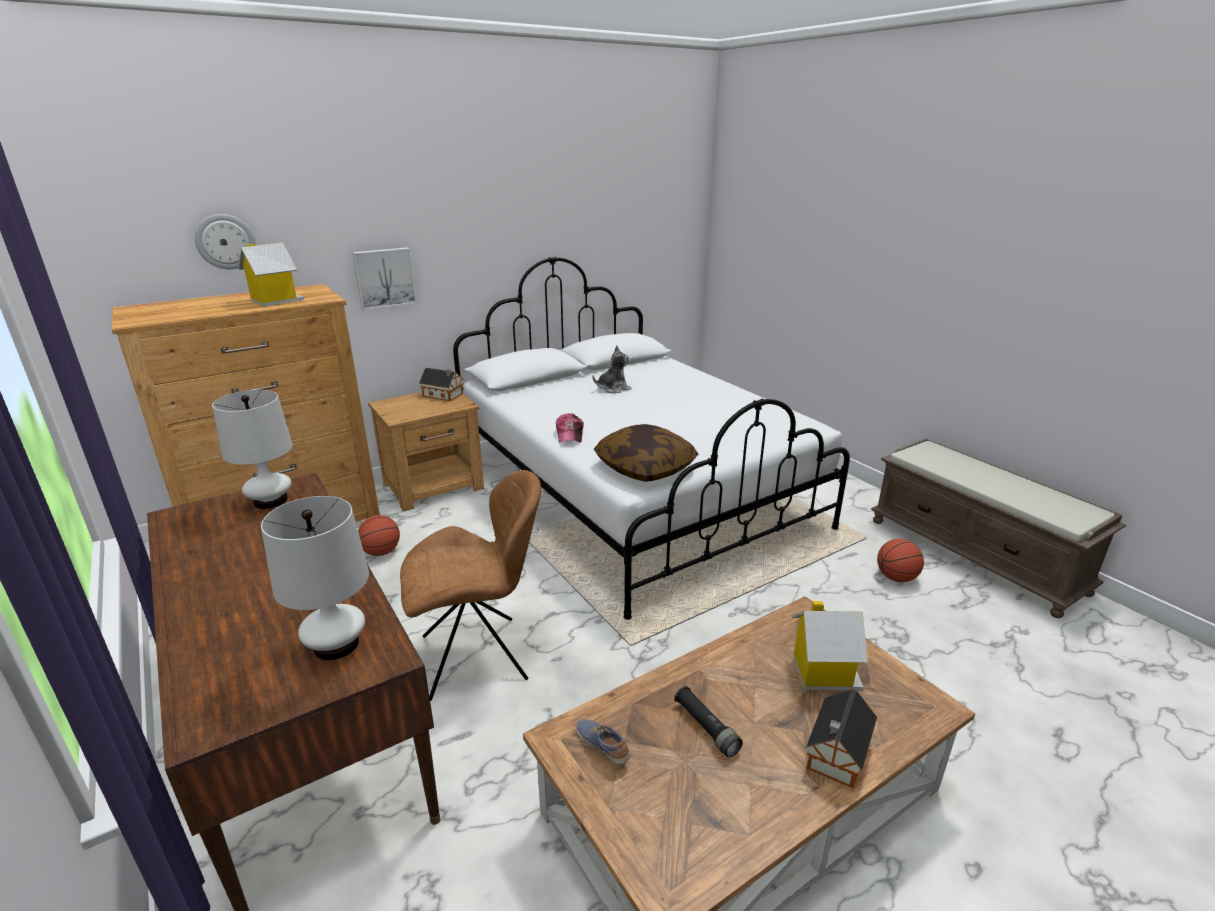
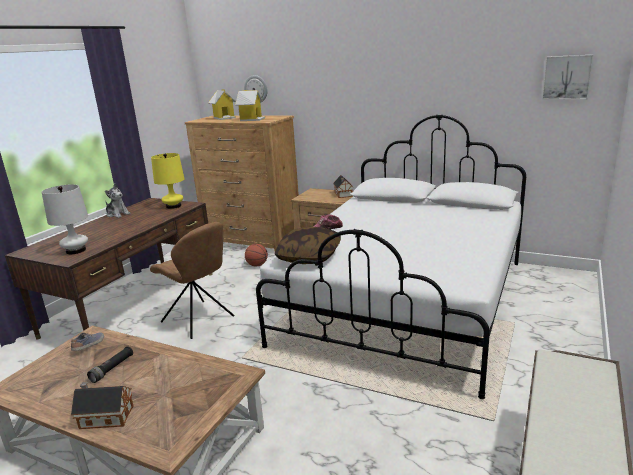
camera: 60 degrees right, 5 degrees down
(270, 501) = (173, 206): white table lamp -> yellow table lamp
(384, 278) = (327, 116): picture -> picture (566, 77)
(613, 388) = (416, 216): plush toy -> plush toy (117, 214)
(823, 672) = (181, 395): toy house -> toy house (224, 118)
(896, 578) = (445, 454): basketball -> none

